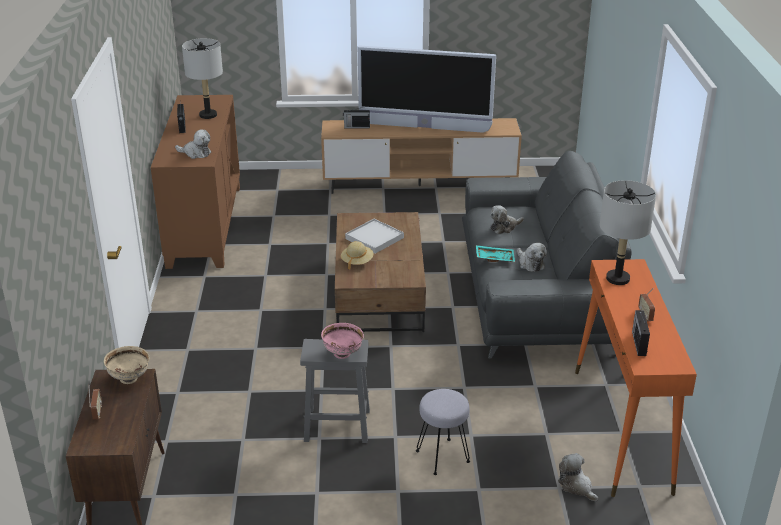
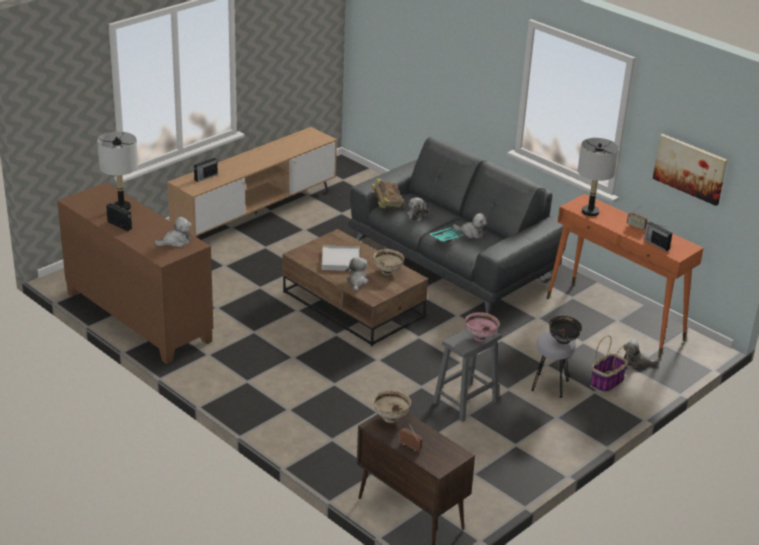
camera: 45 degrees left, 0 degrees up
(357, 262) = (357, 282): beige hat -> plush toy
(399, 265) = (388, 271): none -> beige bowl
(424, 127) = (258, 158): television -> none
(450, 406) = (563, 341): none -> black bowl
(487, 208) = (387, 206): none -> book
(507, 488) = (606, 382): none -> basket
(728, 260) = (690, 168): none -> picture

